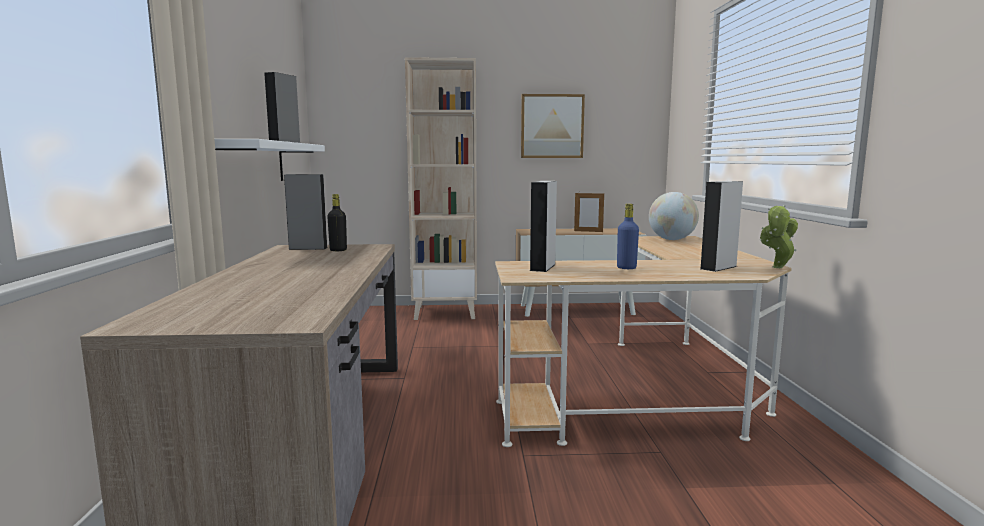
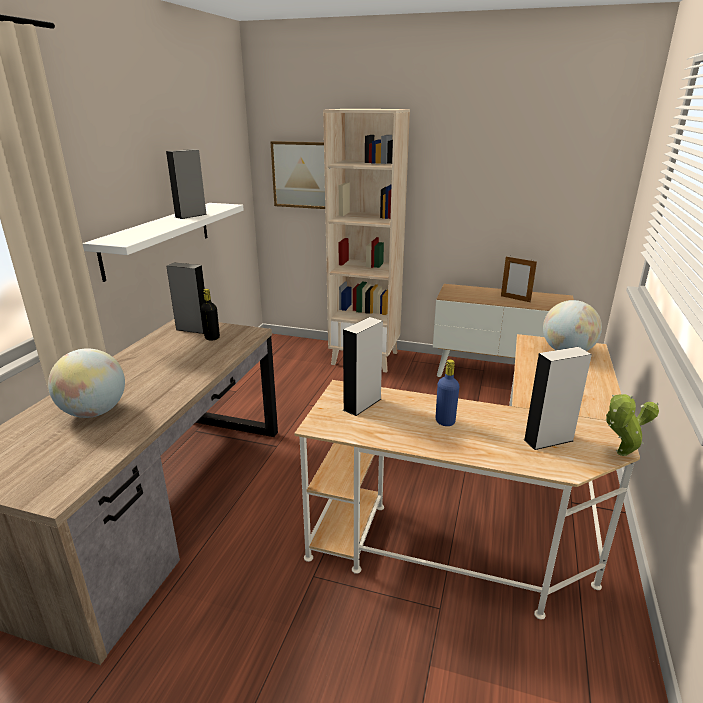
camera: 20 degrees right, 15 degrees up
(268, 287) = (94, 412): none -> globe
(552, 126) = (492, 176): picture -> picture (303, 175)

